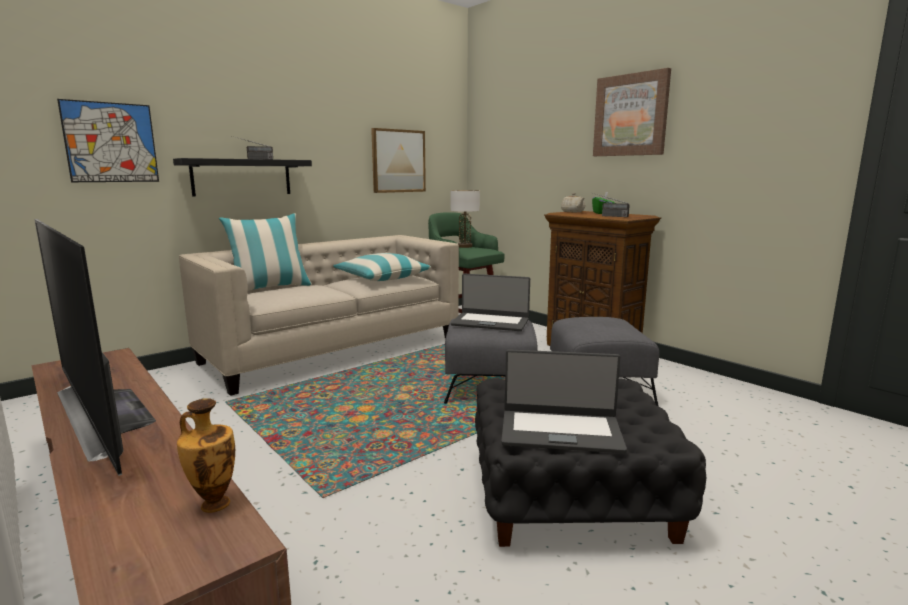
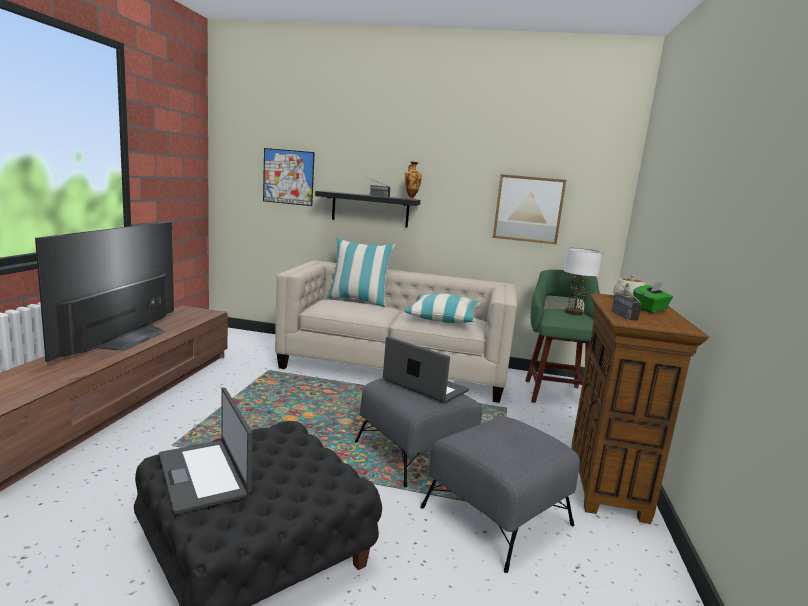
camera: 50 degrees right, 0 degrees up
(213, 503) = (29, 392): vase -> vase (411, 199)
(490, 322) = (424, 386): laptop -> laptop turned 150 degrees clockwise
(631, 115) = (723, 179): picture -> none

